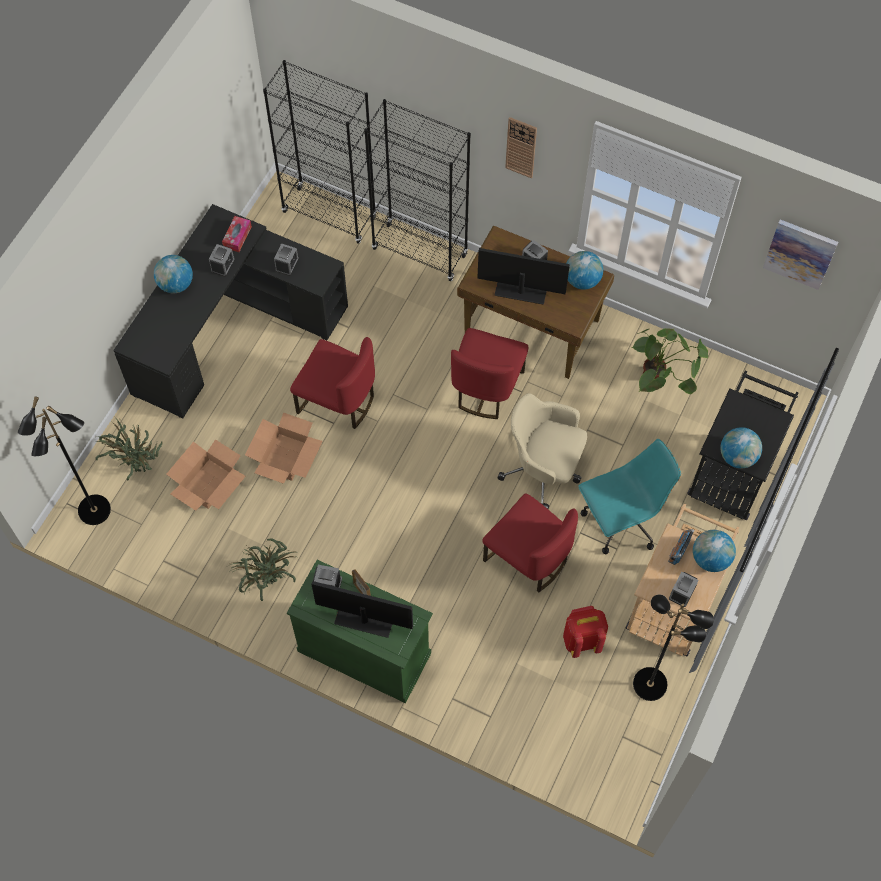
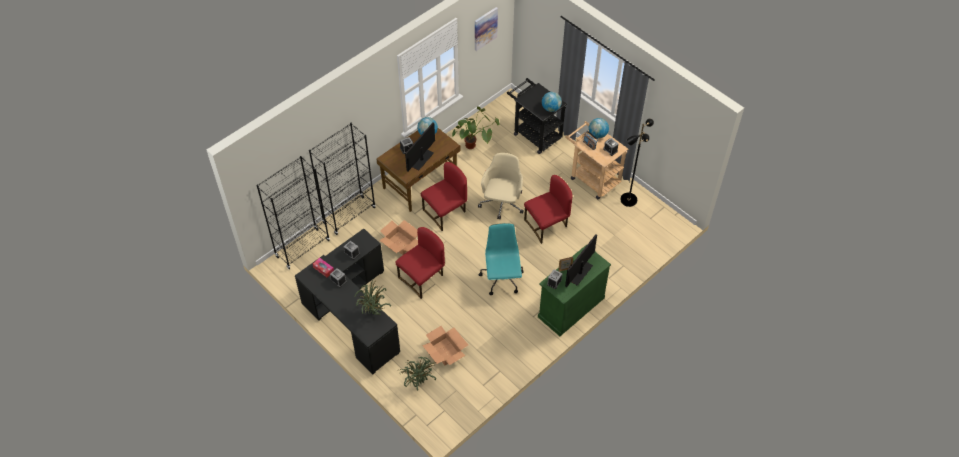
camera: 70 degrees left, 10 degrees down
(94, 511) = (438, 412): black floor lamp -> none
(176, 284) = (339, 306): globe -> none
(268, 581) = (515, 339): potted plant -> potted plant (373, 313)
(285, 457) = (445, 311): cardboard box -> cardboard box (400, 243)
(486, 388) = (445, 212): red chair -> red chair turned 75 degrees counterclockwise
(521, 147) = (371, 105): wall clock -> none
(543, 469) = (502, 204): beige office chair -> beige office chair turned 150 degrees clockwise
(582, 640) = (597, 218): red backpack -> none
(621, 521) = (542, 183): turquoise office chair -> turquoise office chair (502, 279)

